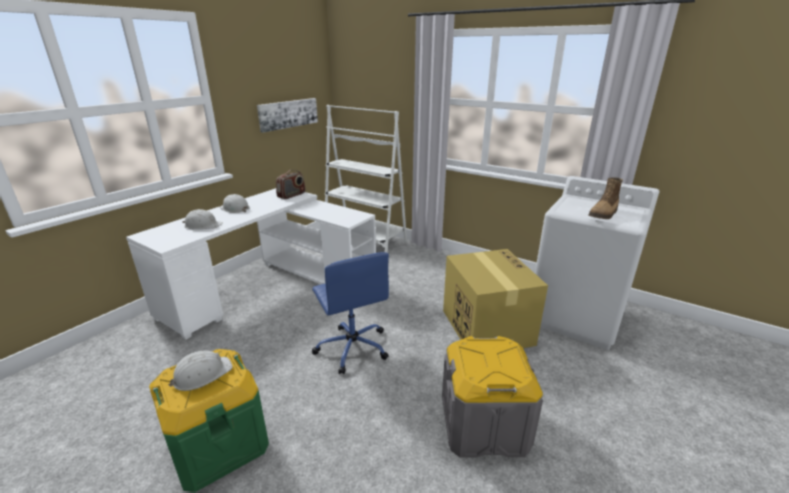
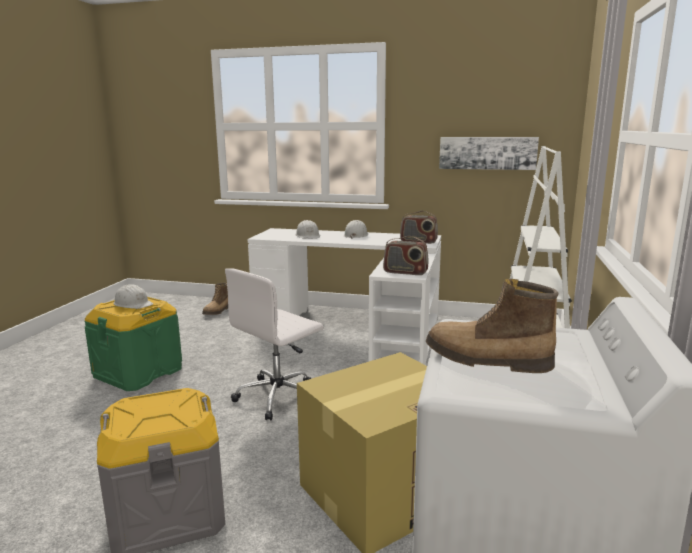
camera: 70 degrees right, 10 degrees down
(102, 362) = (217, 311): none -> boot
(352, 216) = (405, 272): none -> radio
(352, 347) = (279, 397): blue office chair -> white office chair

